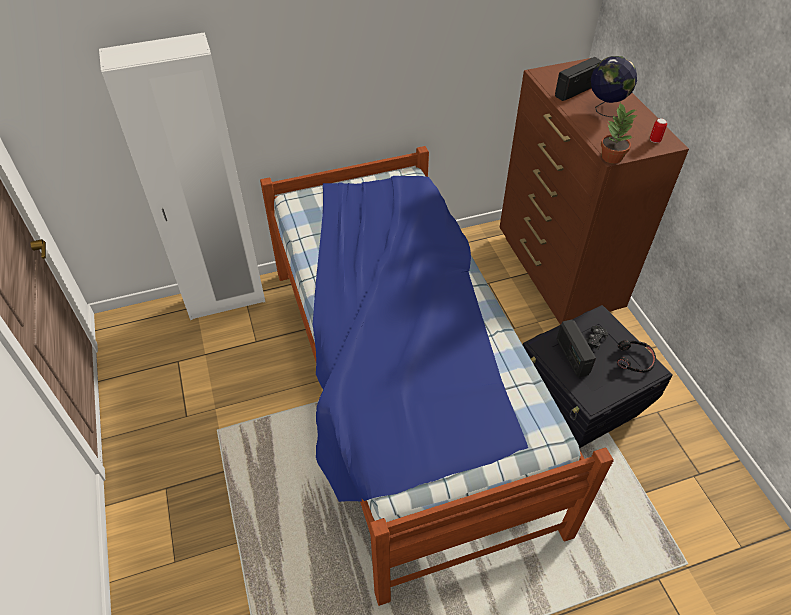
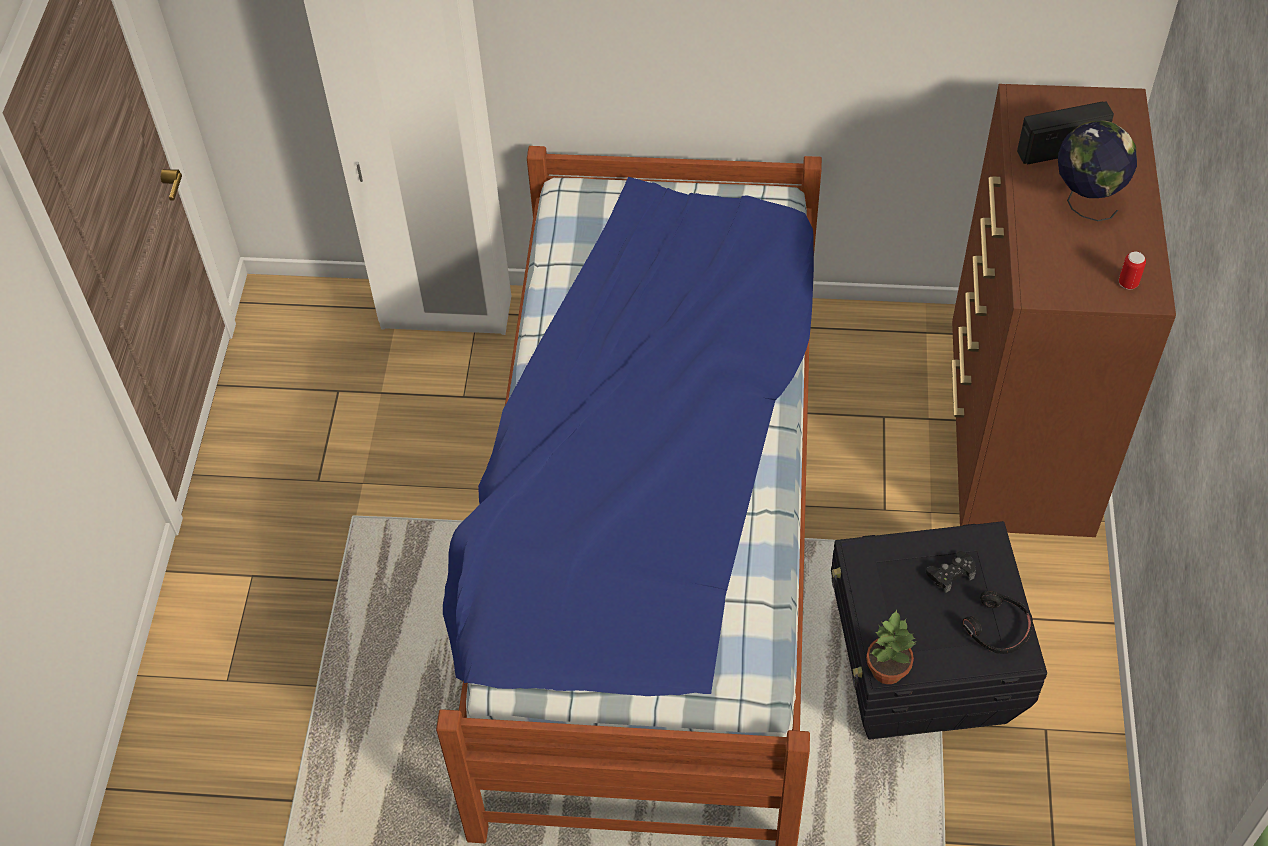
camera: 25 degrees right, 5 degrees up
(572, 356) = (899, 588): radio -> none
(611, 157) = (1032, 292): potted plant -> potted plant (887, 669)

